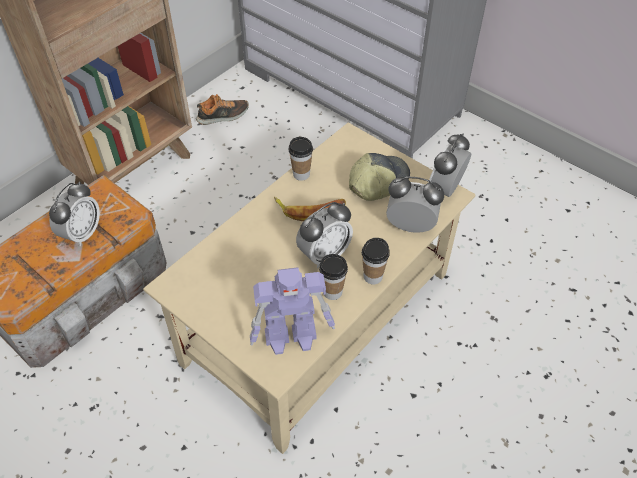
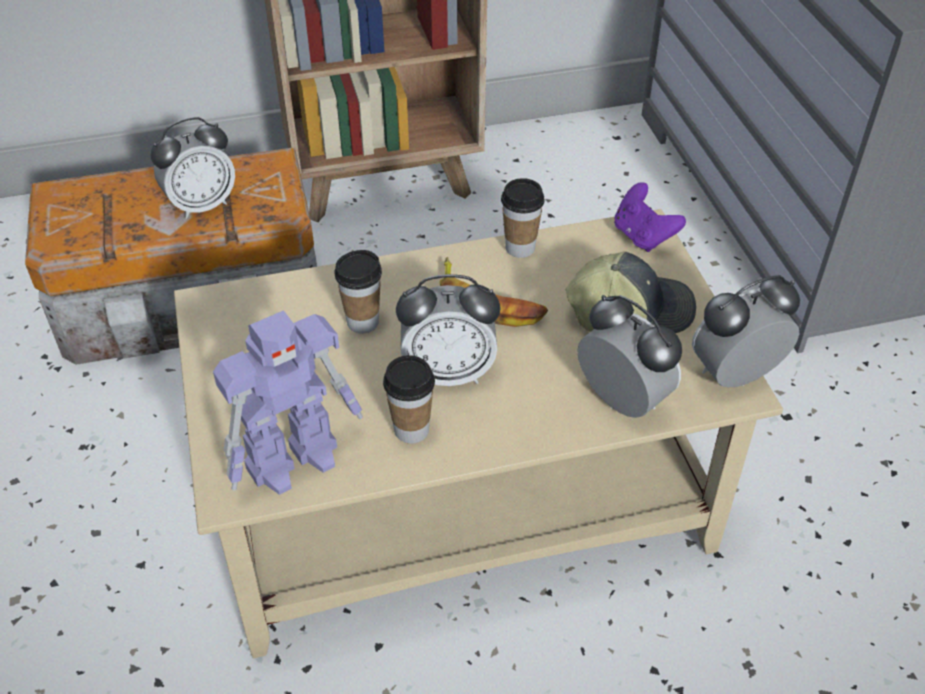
camera: 35 degrees right, 5 degrees down
(223, 116) = (558, 163): shoe -> none
(292, 337) = (296, 459): toy robot -> toy robot turned 60 degrees counterclockwise
(352, 140) = (642, 236): none -> purple game controller
(373, 276) = (492, 441): cup -> cup (363, 322)

